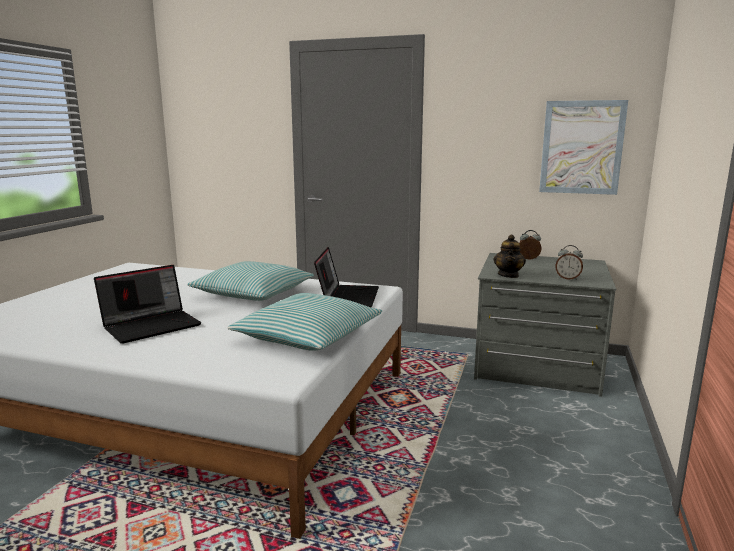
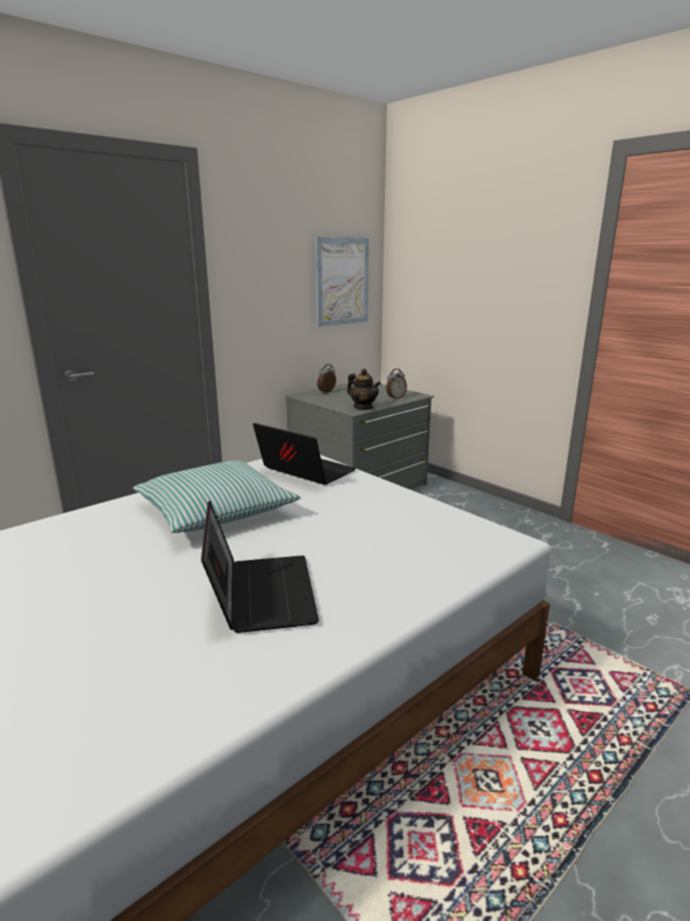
camera: 60 degrees left, 5 degrees up
(307, 336) = (403, 511): pillow -> none

